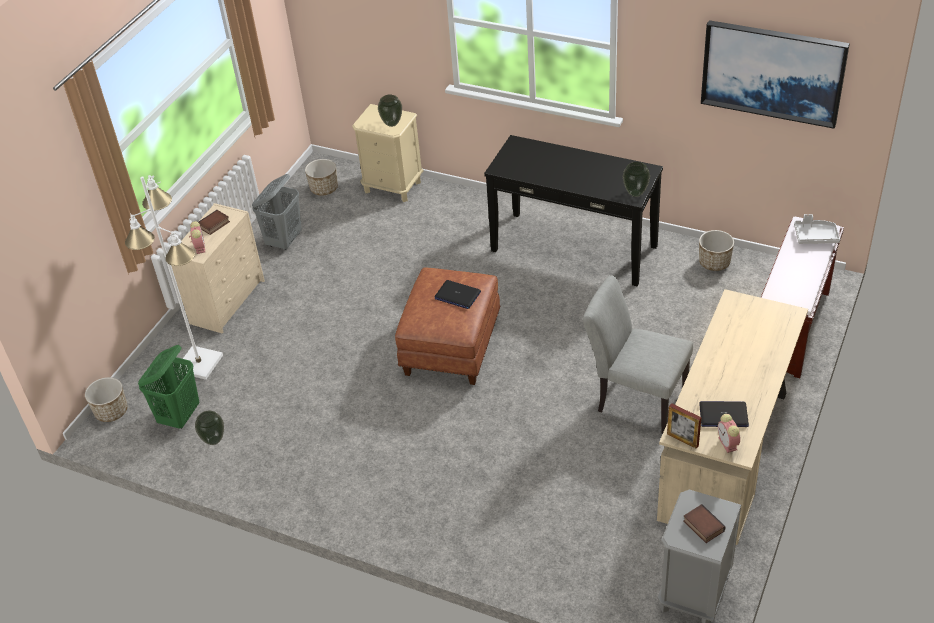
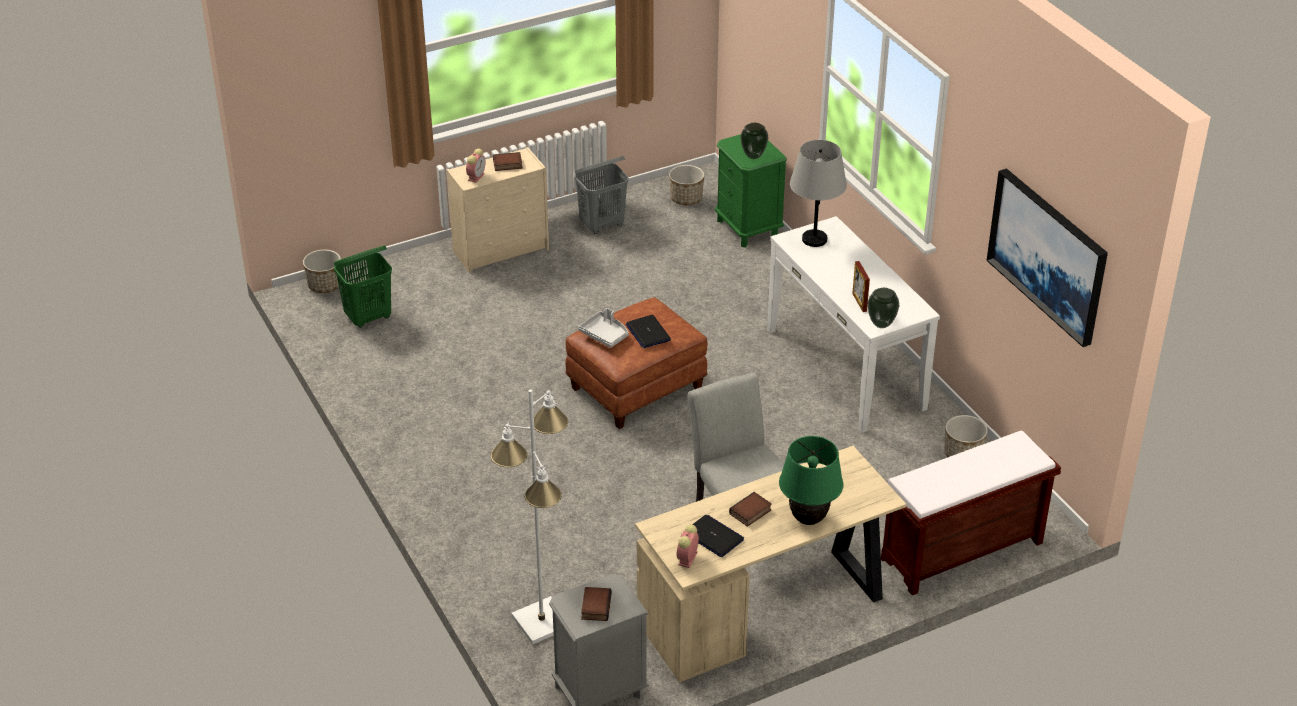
camera: 35 degrees right, 5 degrees down
(200, 363) = (427, 286): white floor lamp -> white floor lamp (542, 622)
(214, 441) = (372, 351): vase -> none
(393, 186) = (748, 228): beige nightstand -> green nightstand
(516, 159) = (814, 239): none -> grey table lamp
(574, 248) = (846, 368): black console table -> white console table
(682, 440) = (655, 533): picture frame -> picture frame (859, 302)
(724, 380) = (750, 513): none -> book
(765, 360) = (808, 519): none -> green table lamp
(815, 236) = (1016, 457): grey tray -> grey tray (605, 334)

